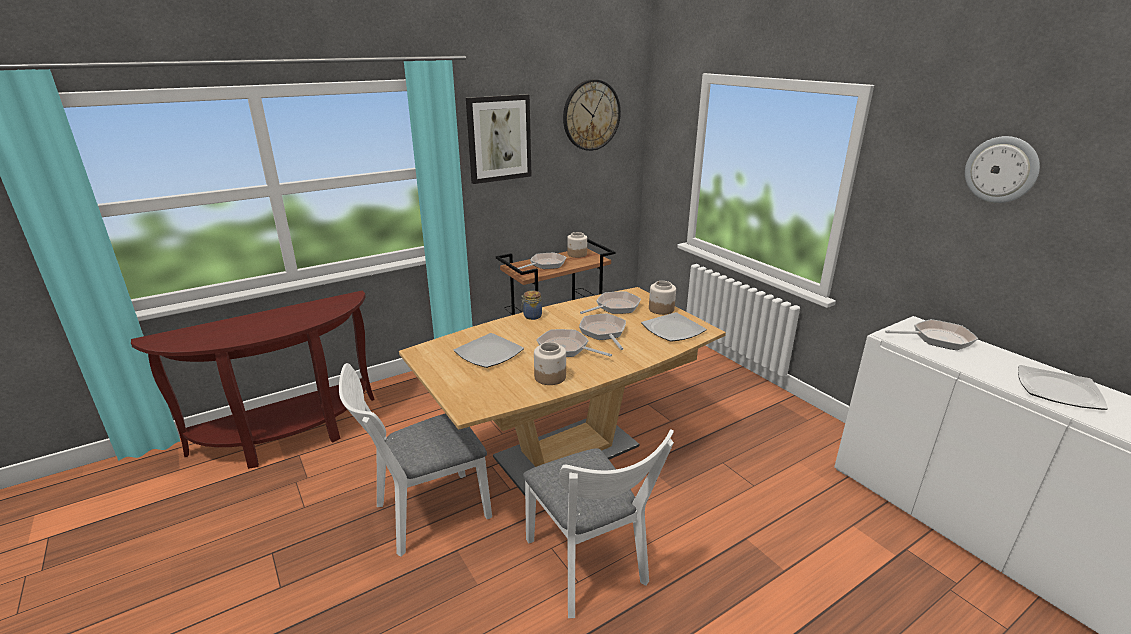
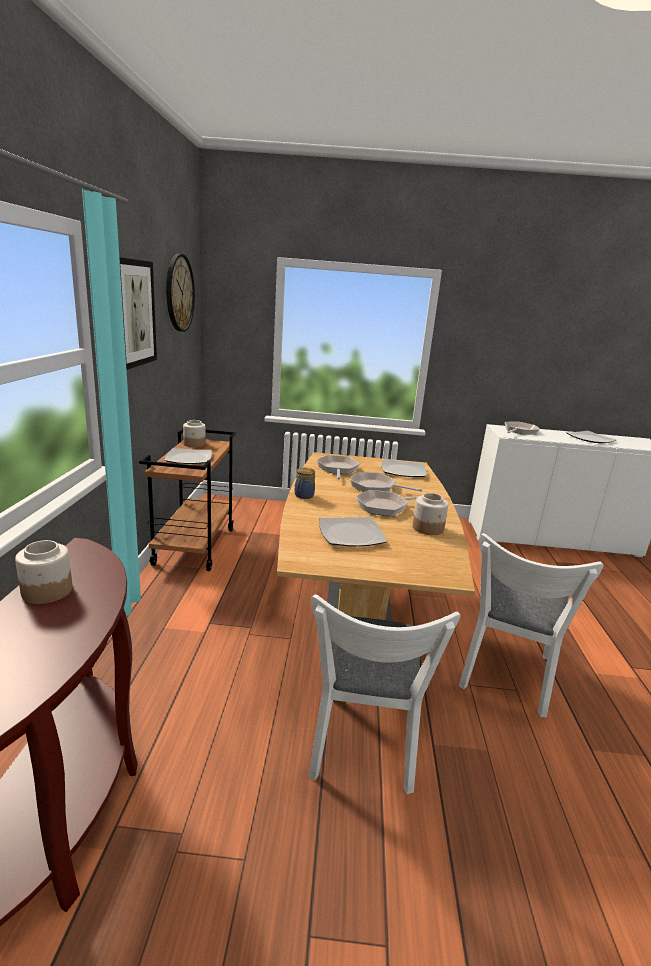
camera: 55 degrees left, 5 degrees down
(545, 264) = (188, 458): frying pan -> plate
(589, 568) = (505, 677): white chair -> white chair turned 105 degrees clockwise
(661, 309) = (365, 461): jar -> jar (46, 591)
(1001, 169) = (528, 322): wall clock -> none

